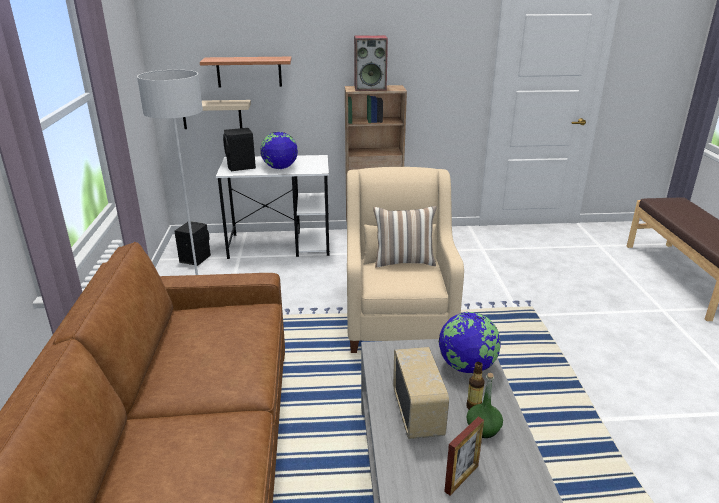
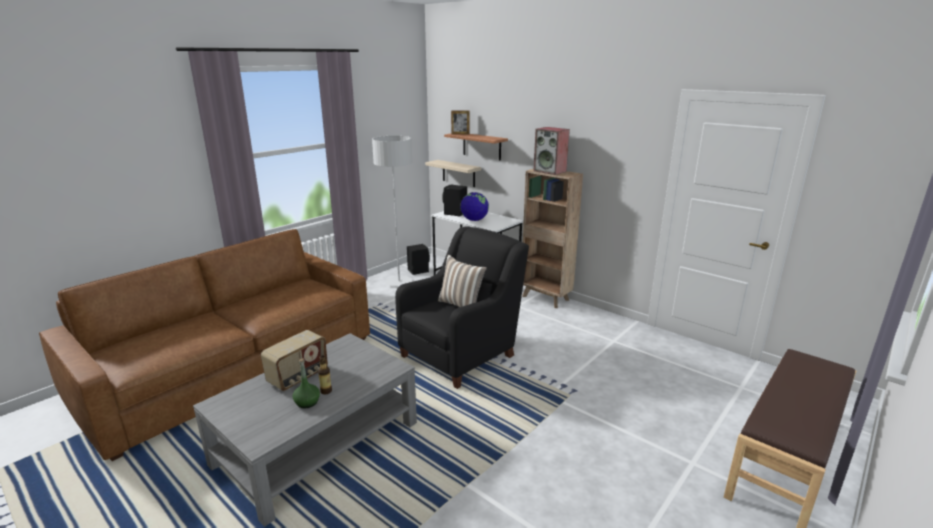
camera: 45 degrees right, 5 degrees down
(398, 319) = (462, 353): beige armchair -> black armchair
(461, 478) = (252, 412): picture frame -> picture frame (460, 134)
(467, 367) = (367, 373): globe -> none

